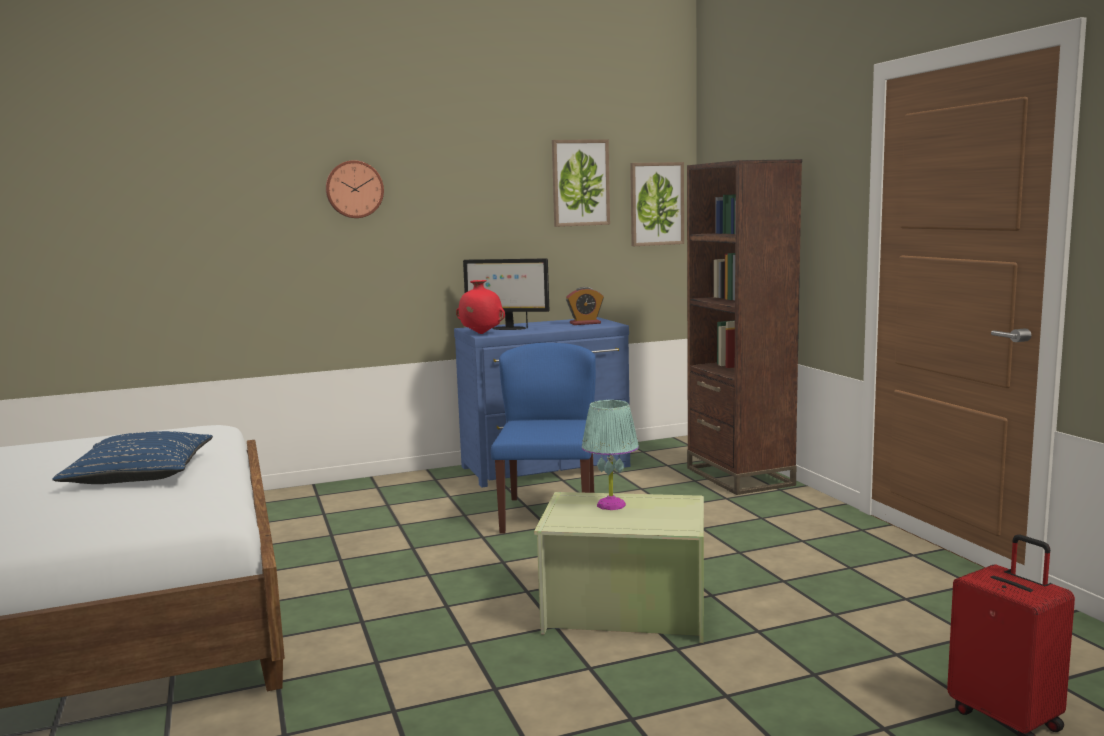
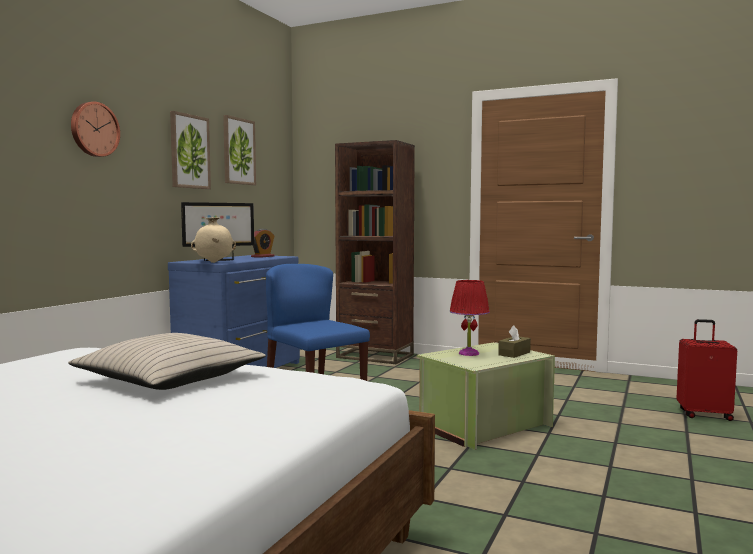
camera: 45 degrees left, 5 degrees down
(139, 474) = (170, 379): blue pillow -> beige pillow
(480, 334) = (213, 262): red vase -> beige vase
(610, 505) = (468, 353): turquoise table lamp -> red table lamp
(656, 204) = (276, 173): picture -> picture (189, 151)
(661, 520) = (514, 353): none -> brown tissue box

